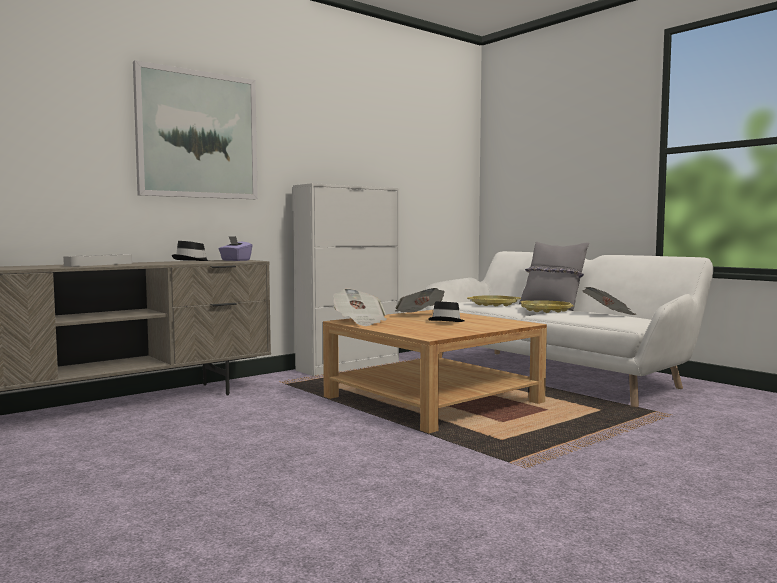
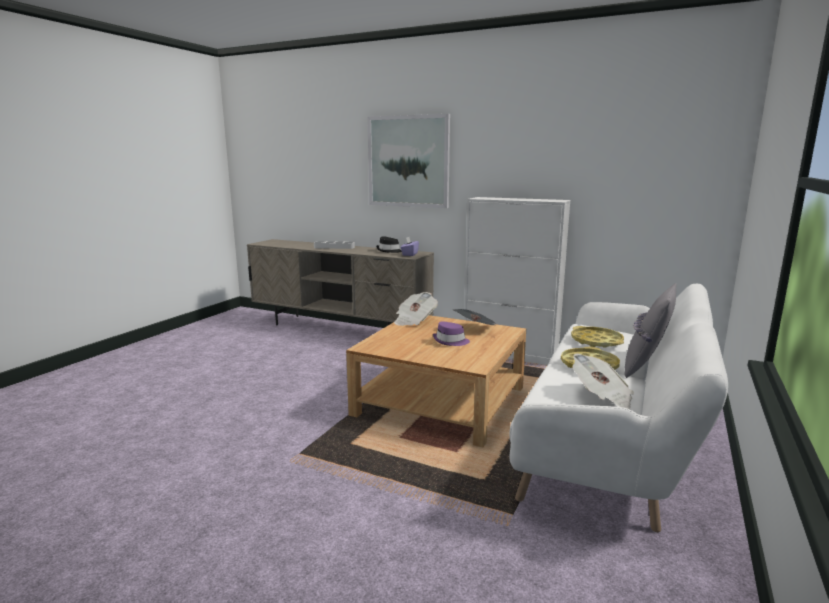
camera: 65 degrees right, 10 degrees up
(447, 321) = (450, 341): black hat -> purple hat

